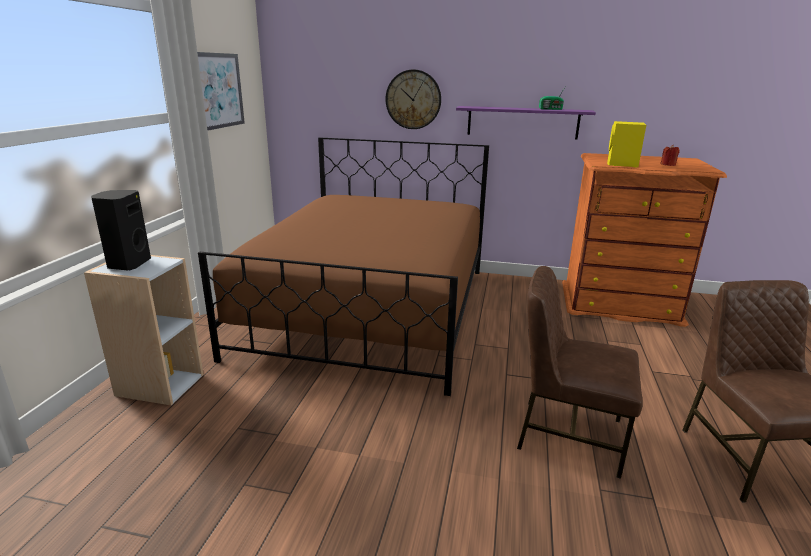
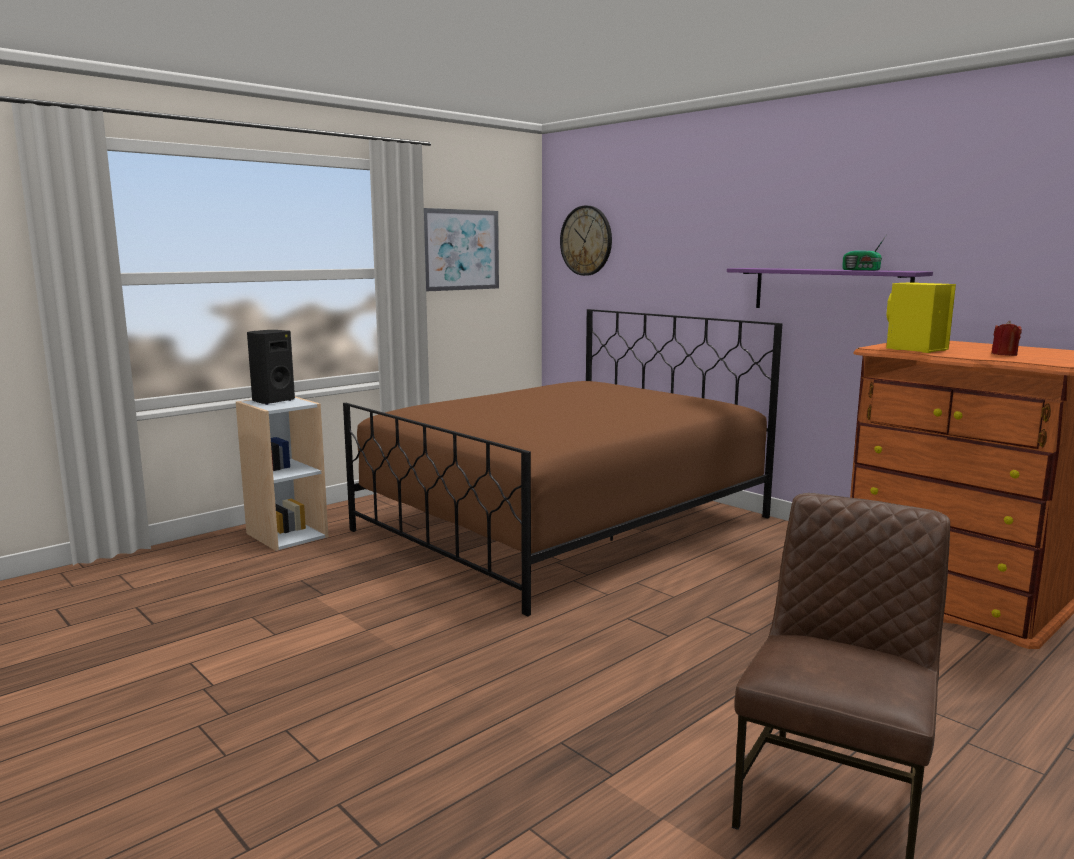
camera: 35 degrees right, 10 degrees down
(413, 99) = (692, 260): wall clock -> wall clock (586, 240)
(567, 434) = (607, 688): brown chair -> none

